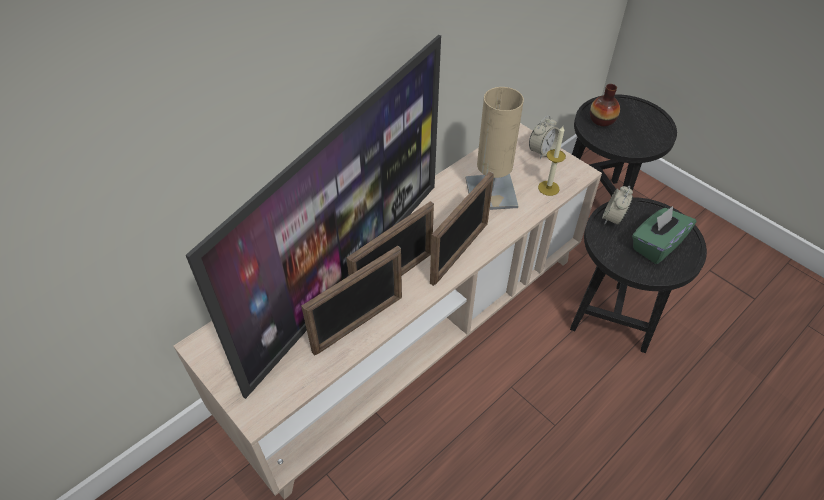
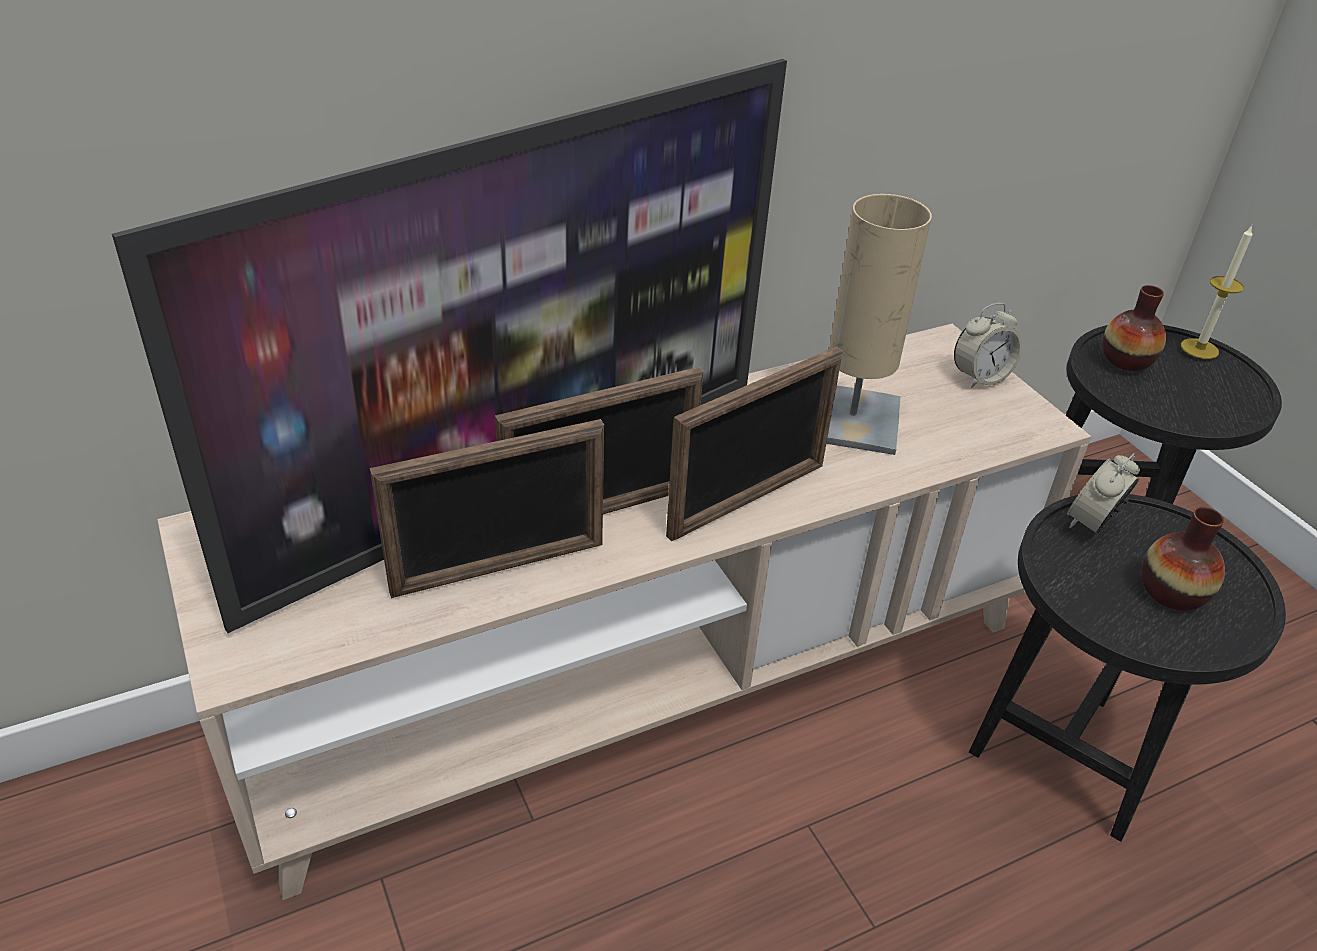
camera: 15 degrees right, 10 degrees down
(548, 188) = (970, 437): candle -> candle (1199, 349)
(656, 245) = (1172, 592): green tissue box -> vase

